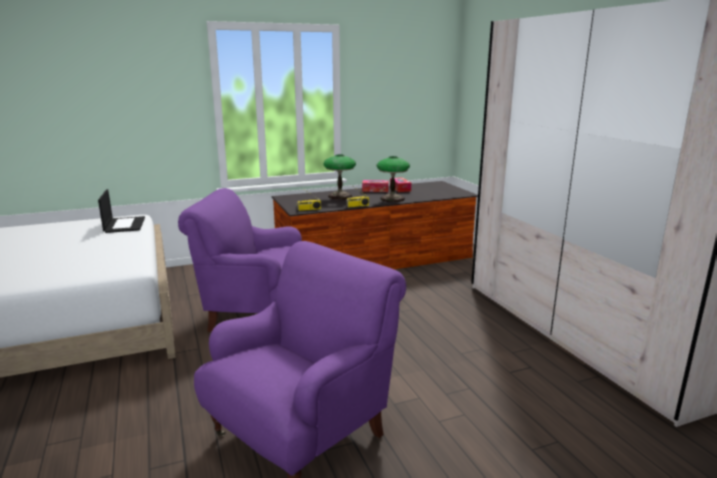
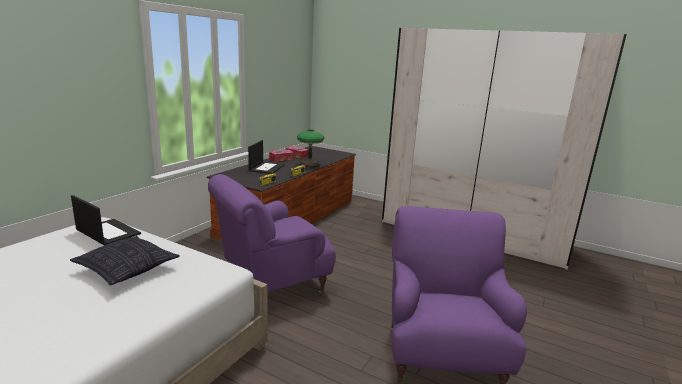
camera: 40 degrees left, 0 degrees up
(83, 251) = (126, 270): none -> pillow
(340, 196) = (266, 168): table lamp -> laptop

